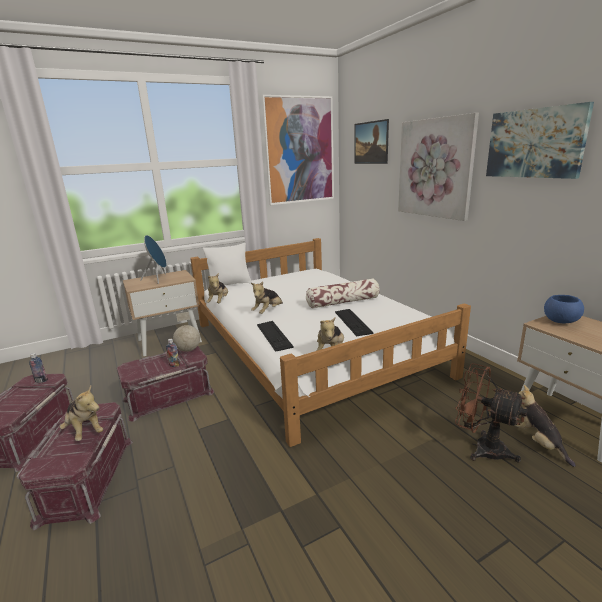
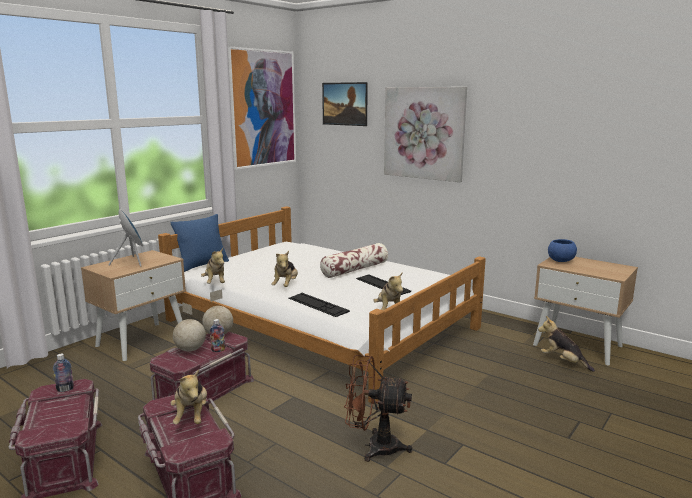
camera: 25 degrees left, 5 degrees down
(85, 431) = (191, 416): plush toy -> plush toy turned 60 degrees clockwise
(155, 361) = (190, 350): none -> globe
(229, 284) = (202, 265): white pillow -> blue pillow
(481, 447) = (527, 373): brown fan -> brown fan (374, 446)
(534, 143) = (519, 116): picture -> none

